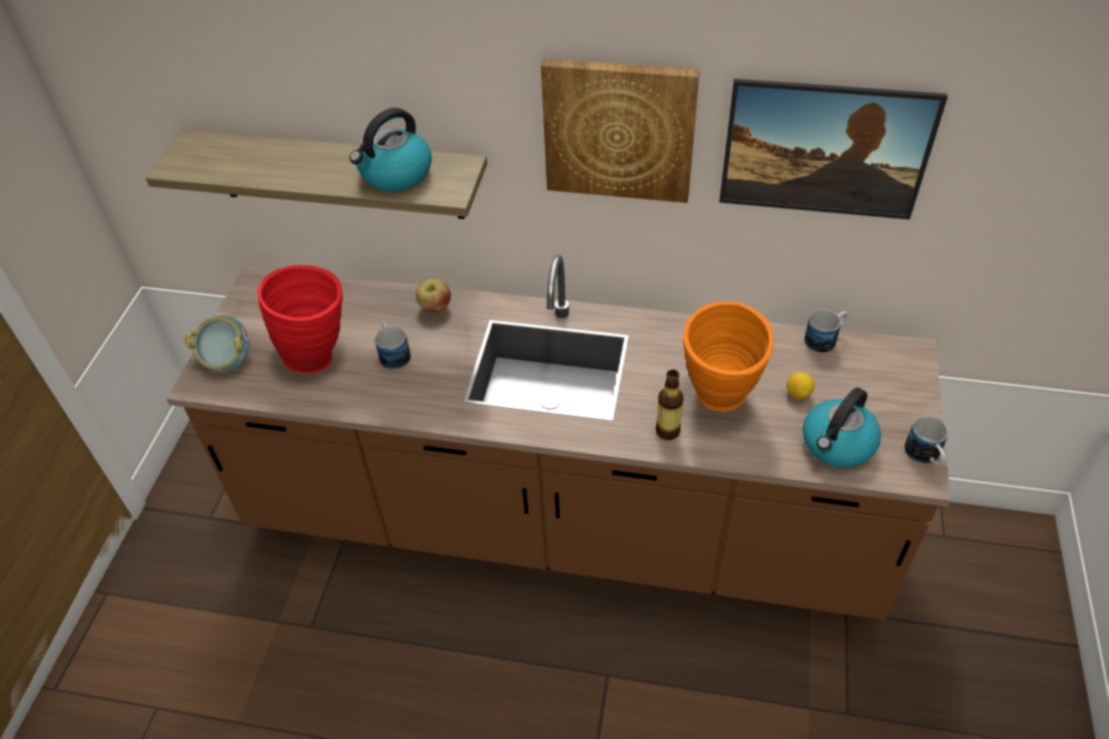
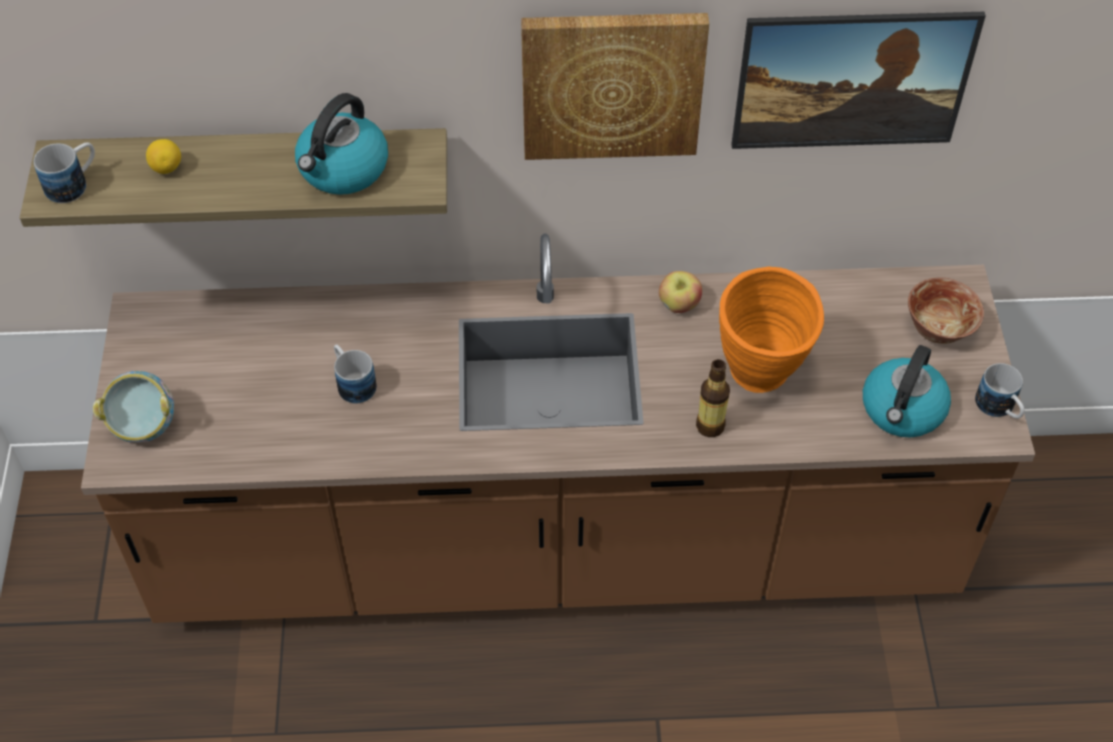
camera: 15 degrees left, 5 degrees up
(320, 356) = (260, 400): red vase -> none
(435, 307) = (385, 312): apple -> apple (679, 305)
(798, 393) = (846, 356): lemon -> lemon (167, 168)
(825, 339) = (862, 283): mug -> mug (74, 183)
(883, 385) = (938, 329): none -> bowl

